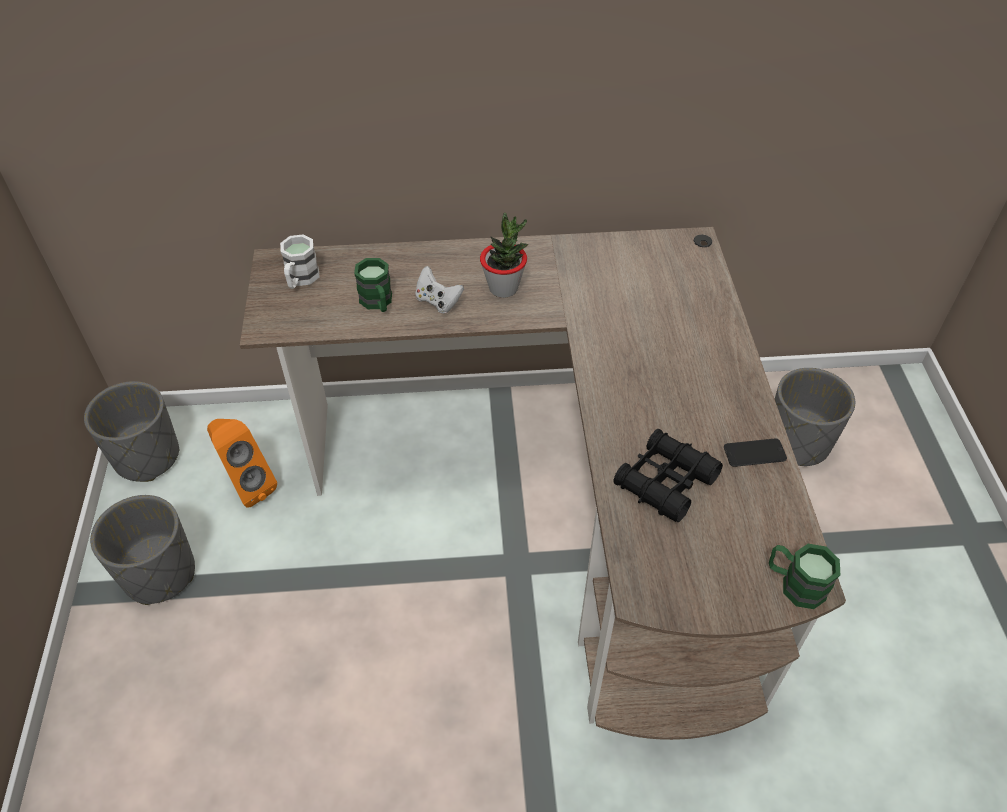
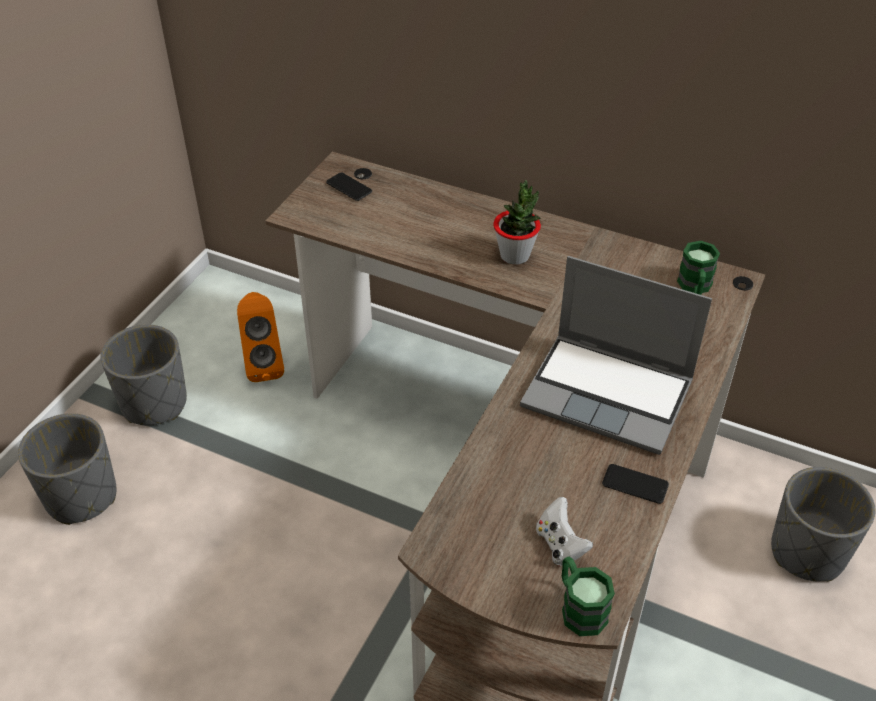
camera: 30 degrees right, 5 degrees down
(147, 456) = (204, 309): grey planter -> grey planter (81, 496)
(300, 279) = (349, 187): white mug -> phone
(378, 303) = (397, 228): green mug -> green mug (695, 287)
(438, 302) = (448, 246): white game controller -> white game controller (560, 544)
(665, 482) = (529, 470): black binoculars -> none
(676, 382) = (610, 394): none -> laptop

